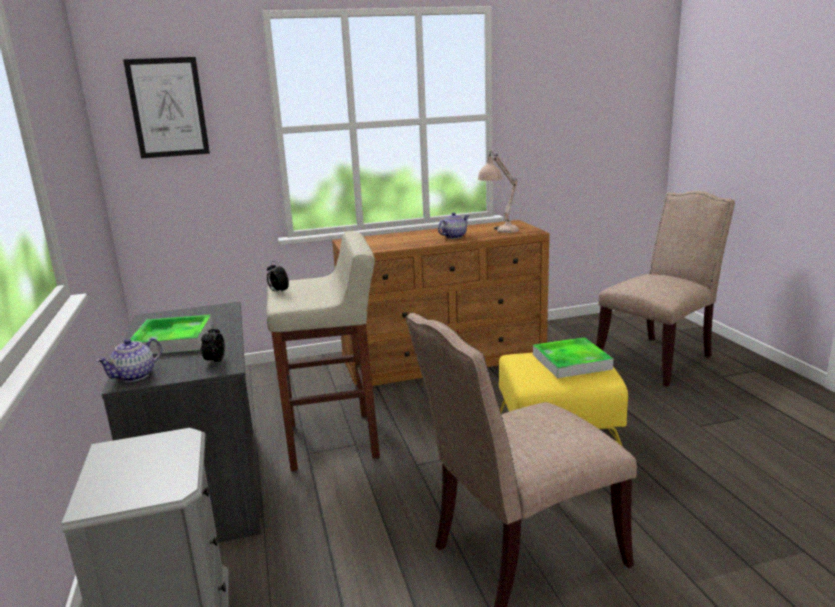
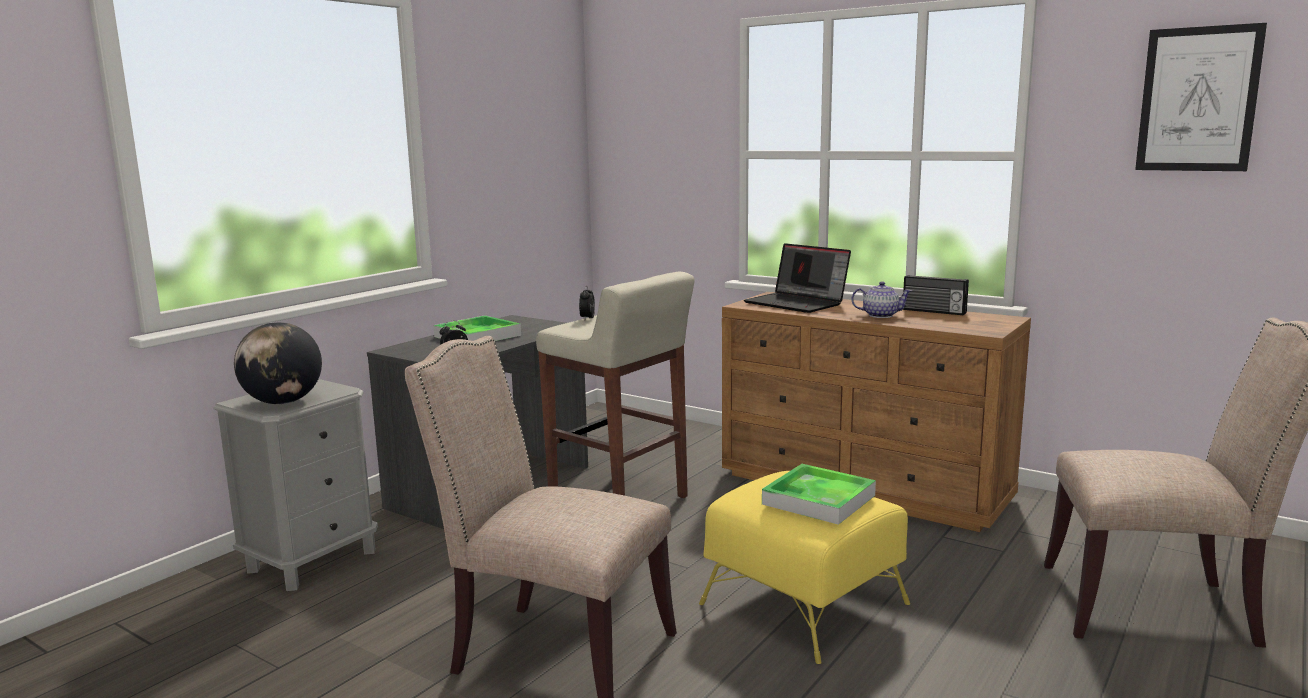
camera: 50 degrees right, 5 degrees down
(135, 376) = (403, 348): teapot -> none
(154, 477) = (283, 402): none -> globe
(168, 108) = (646, 124): picture -> picture (1198, 99)
(382, 242) = (797, 303): none -> laptop
(469, 227) = (933, 311): none -> radio
(499, 232) = (945, 323): beige table lamp -> none

